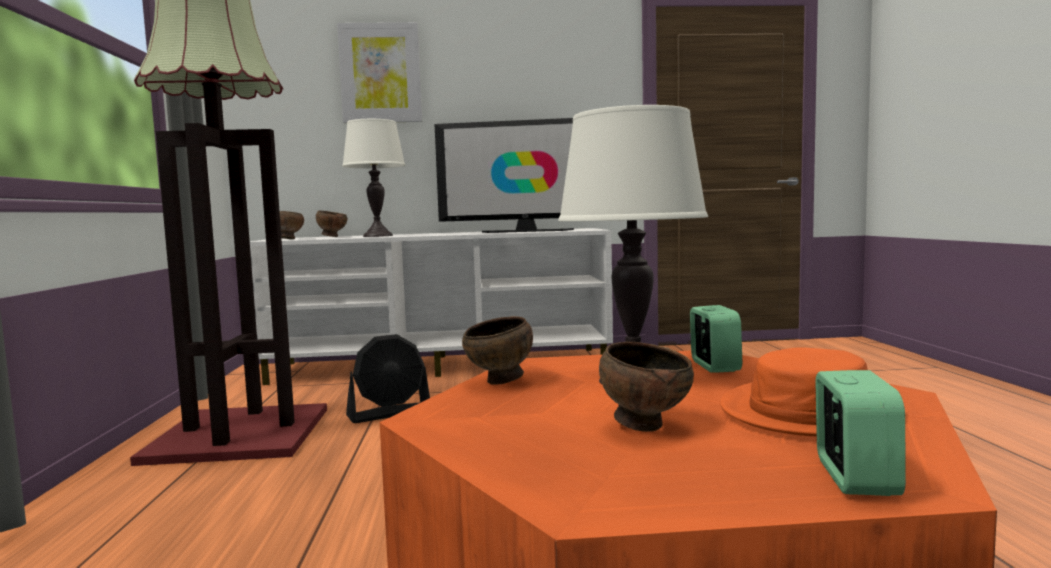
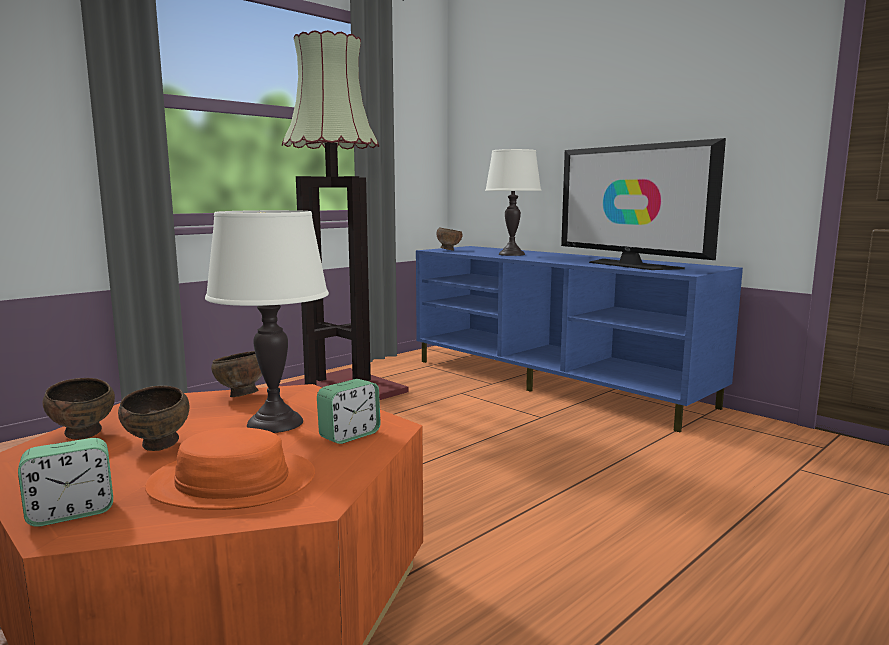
camera: 50 degrees right, 5 degrees up
(332, 237) = (491, 250): brown bowl -> brown bowl (85, 435)
(380, 73) = (551, 98): picture -> none
(389, 413) = (430, 408): black fan -> none
(441, 366) = (554, 382): white tv stand -> blue tv stand

